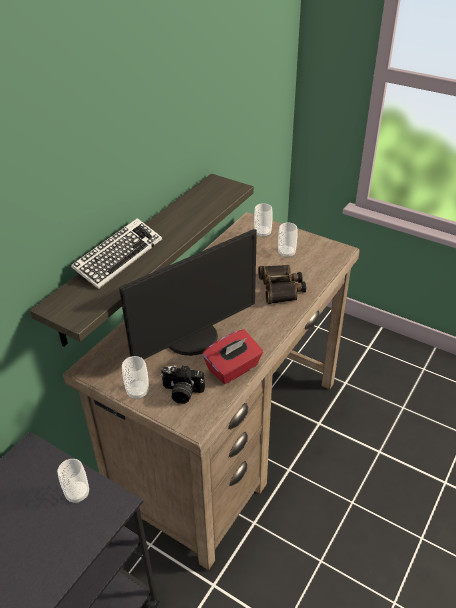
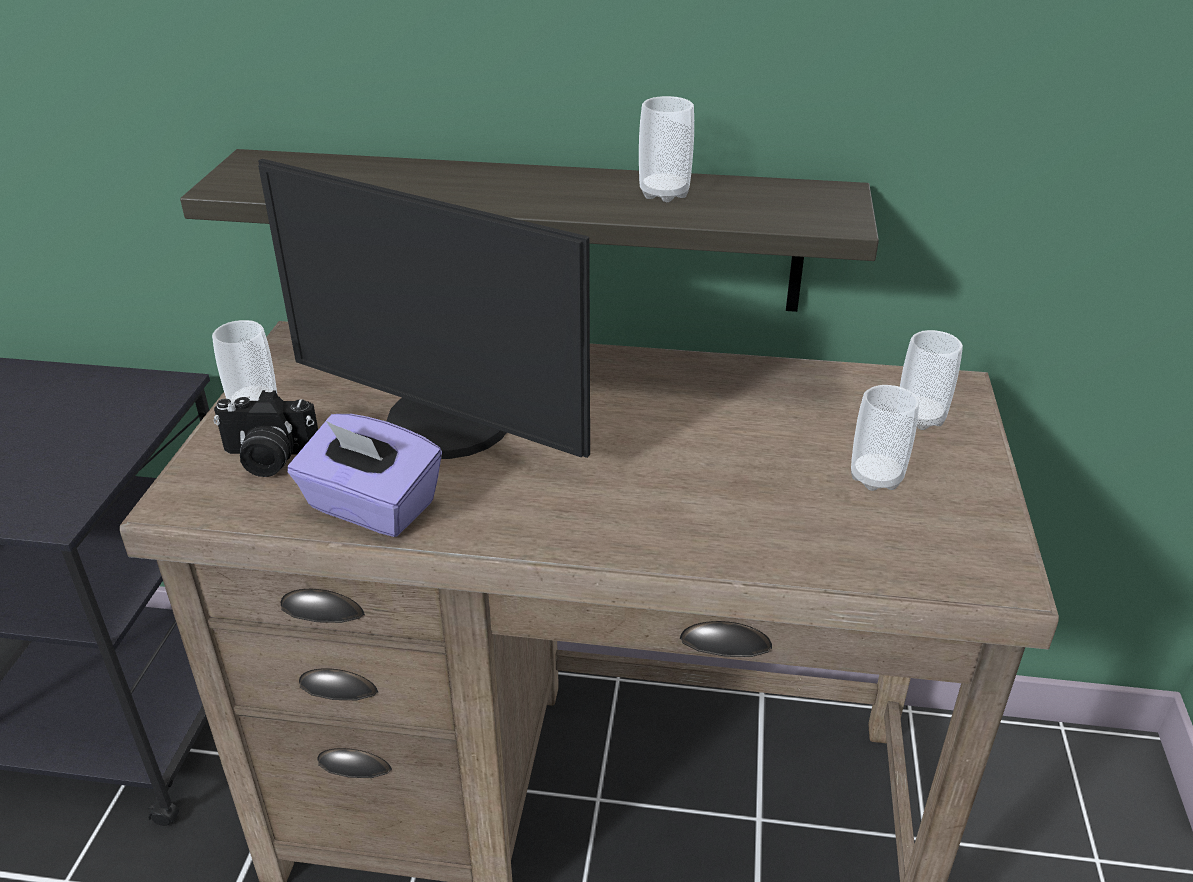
camera: 65 degrees right, 5 degrees down
(77, 493) = (74, 466): cup -> cup (664, 193)
(118, 257) = (437, 172): keyboard -> none
(182, 393) = (268, 458): camera -> camera turned 75 degrees counterclockwise
(233, 369) = (371, 507): red tissue box -> purple tissue box
(281, 288) = (718, 506): binoculars -> none

